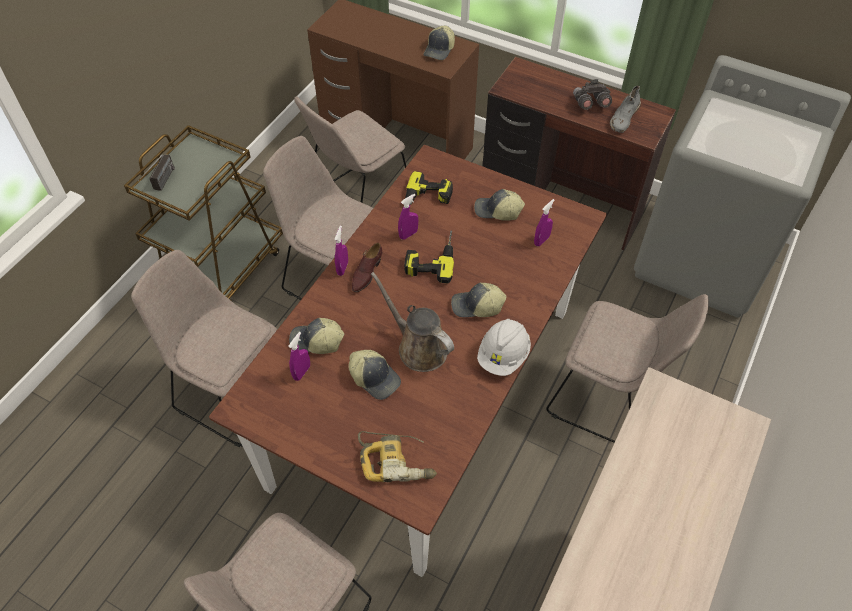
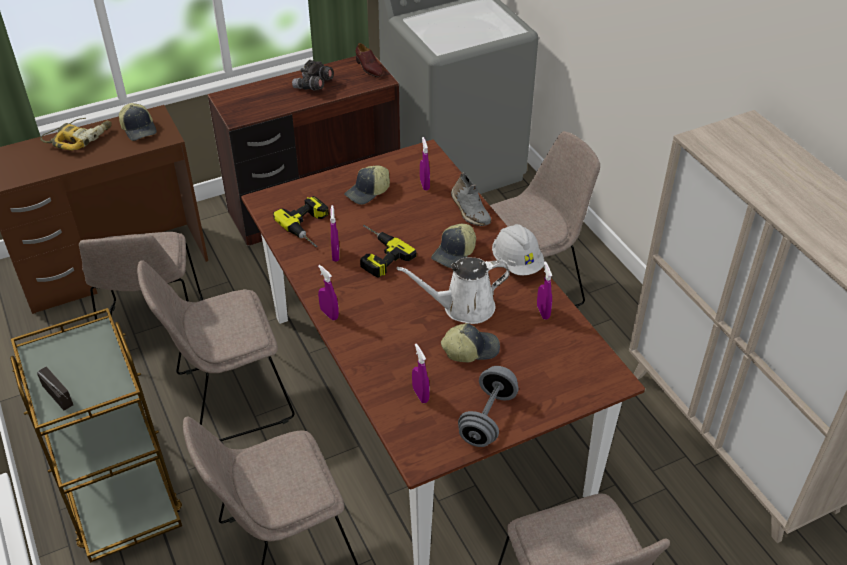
camera: 55 degrees left, 10 degrees down
(308, 430) = (487, 418): none -> grey dumbbell
(316, 342) = (396, 369): cap -> none
(366, 273) = (351, 301): brown shoe -> brown shoe (369, 68)
(397, 460) = (564, 374): power drill -> power drill (79, 138)
(418, 347) = (463, 307): brown watering can -> white watering can
(459, 406) = (543, 312): none -> purple spray bottle
(624, 117) = (349, 78): grey shoe -> grey shoe (469, 210)

